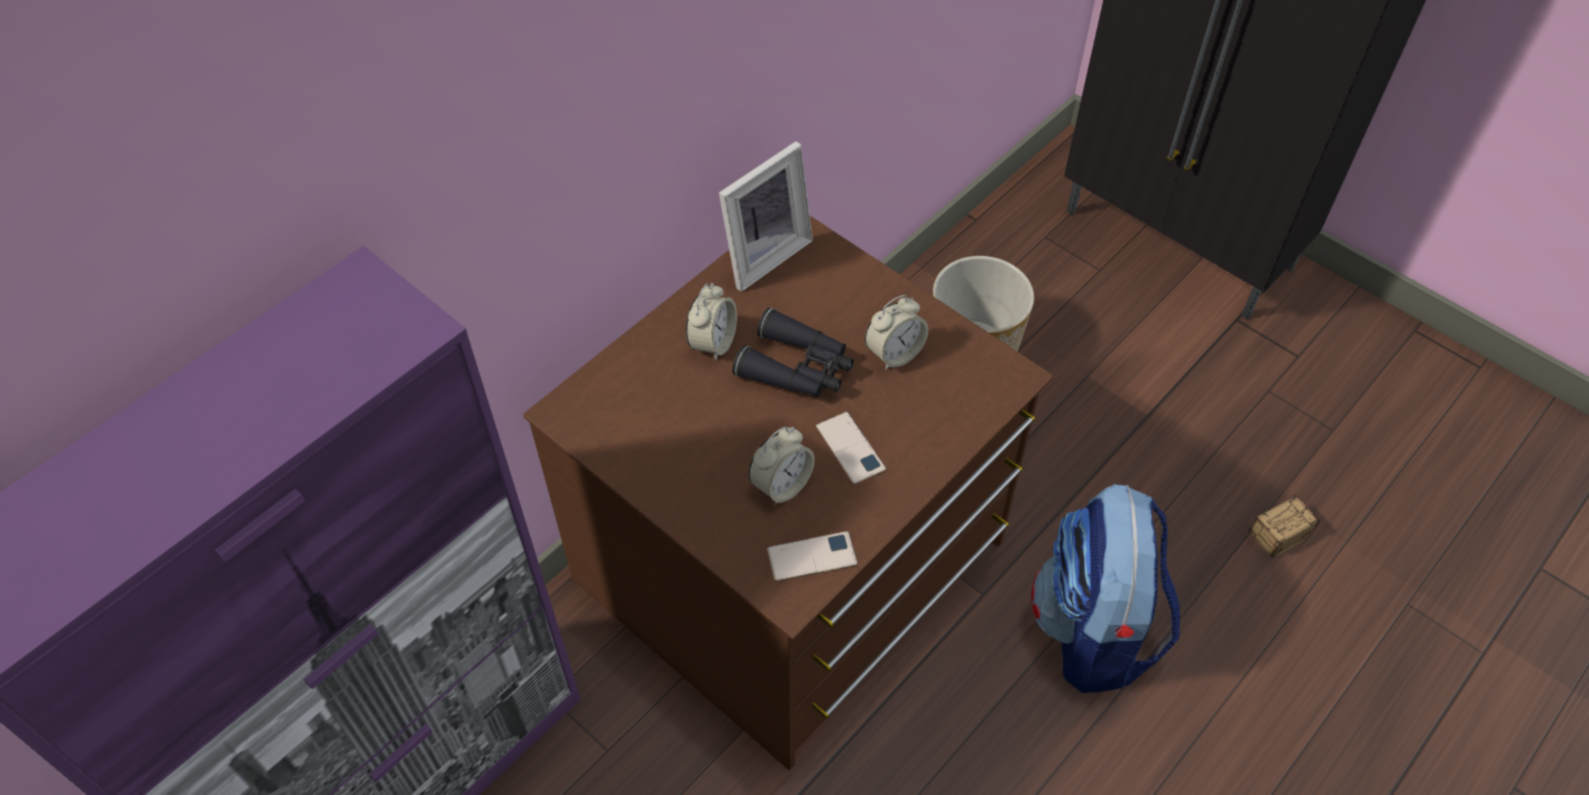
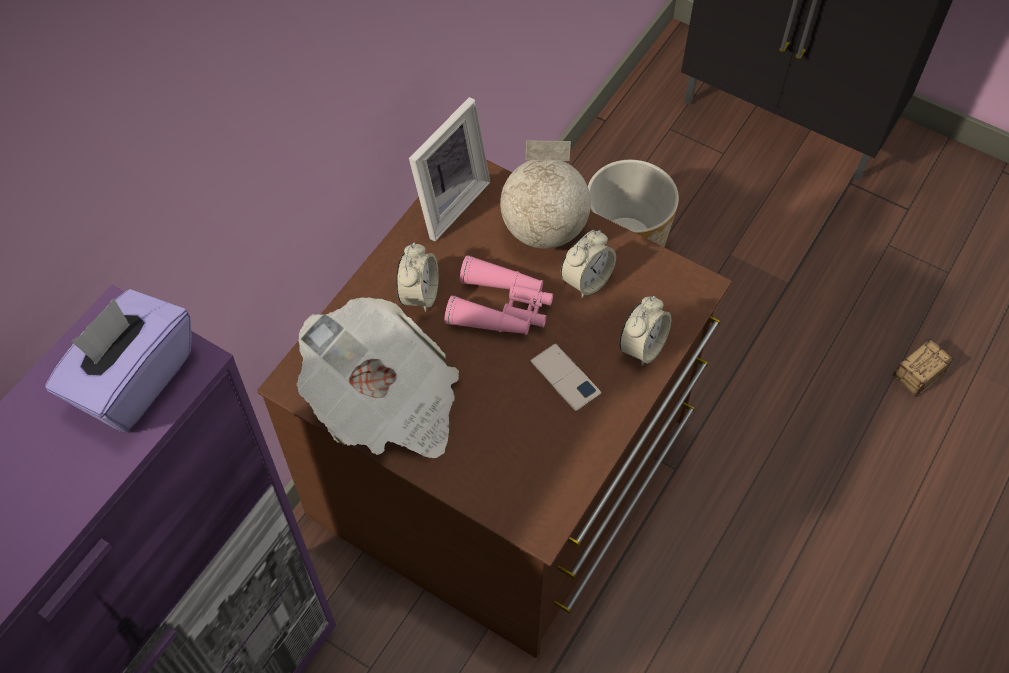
camera: 10 degrees left, 5 degrees up
(360, 337) = (133, 379): none -> purple tissue box
(654, 446) = (386, 403): none -> newspaper
(781, 485) = (510, 422): alarm clock -> alarm clock (642, 347)
(797, 368) = (502, 308): black binoculars -> pink binoculars
(812, 557) = (552, 486): phone -> none
(860, 297) = (545, 230): none -> globe
(1094, 631) = (777, 487): backpack -> none

